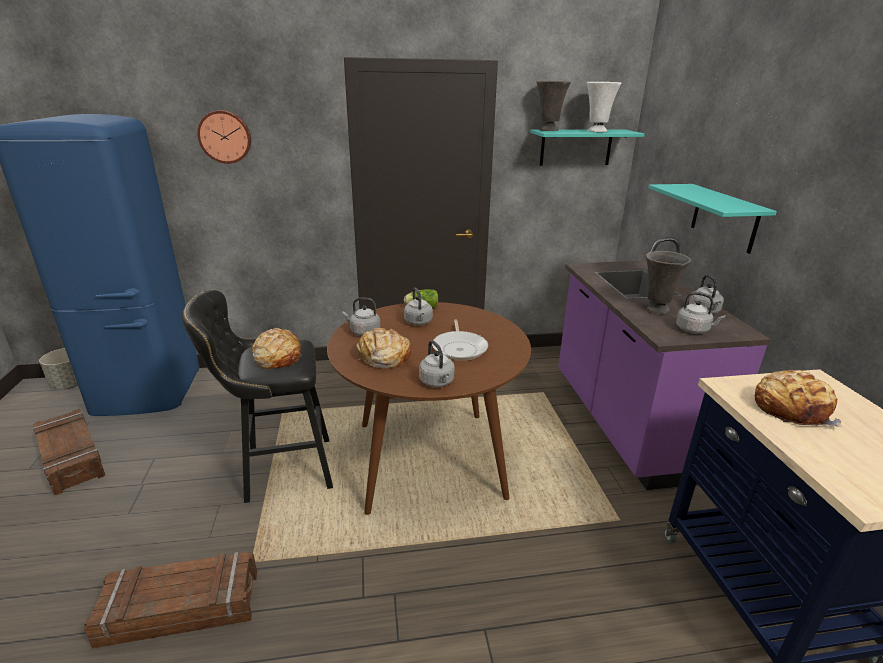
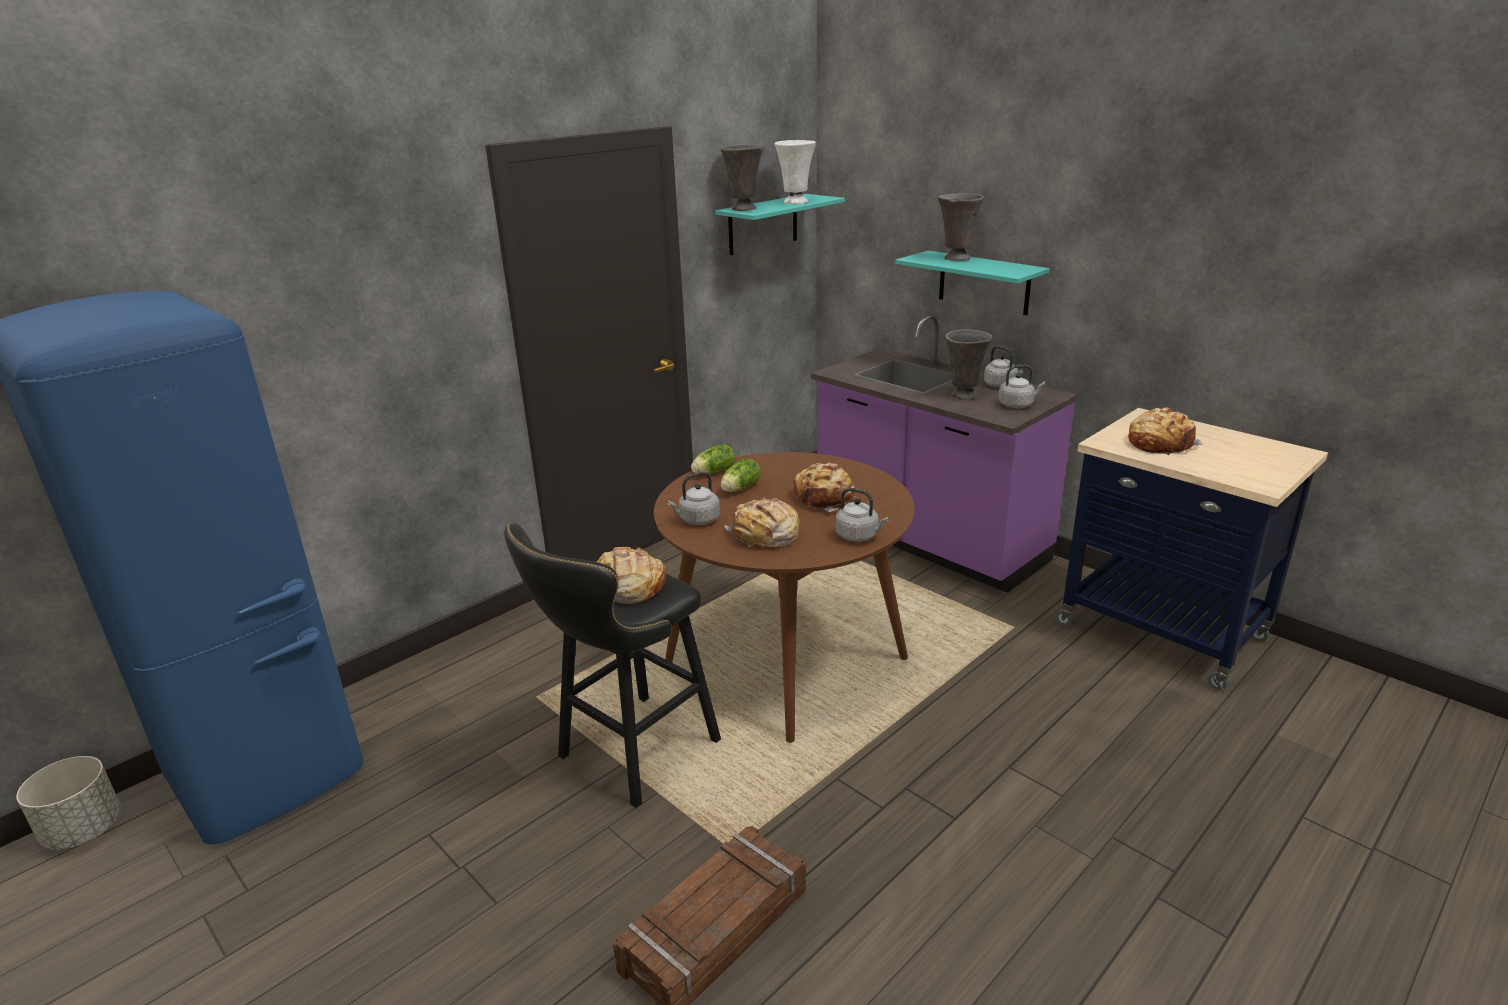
camera: 35 degrees left, 0 degrees up
(70, 458) = (281, 905): crate -> none
(225, 137) = (324, 294): wall clock -> none
(418, 322) = (739, 489): grey kettle -> lettuce
(459, 348) = (825, 498): frying pan -> bread
(701, 191) = (956, 259): none -> grey vase

